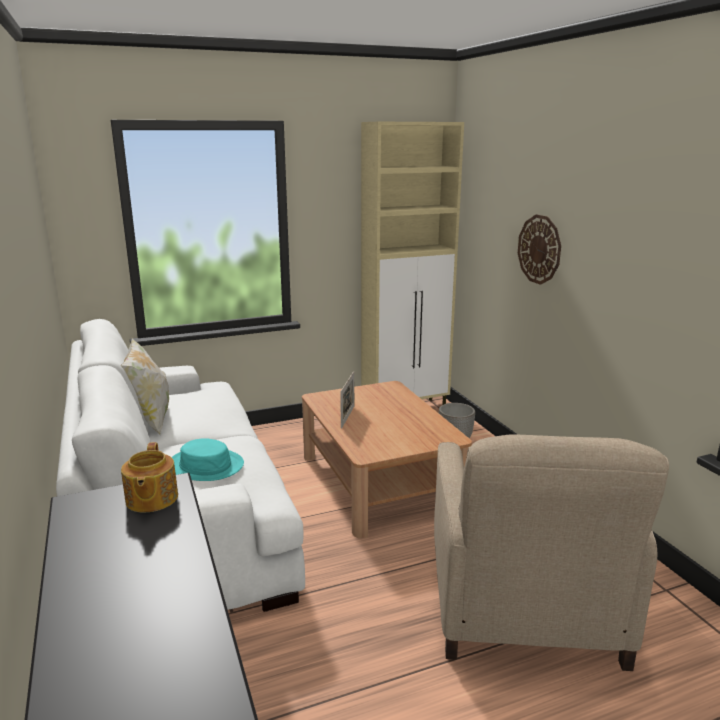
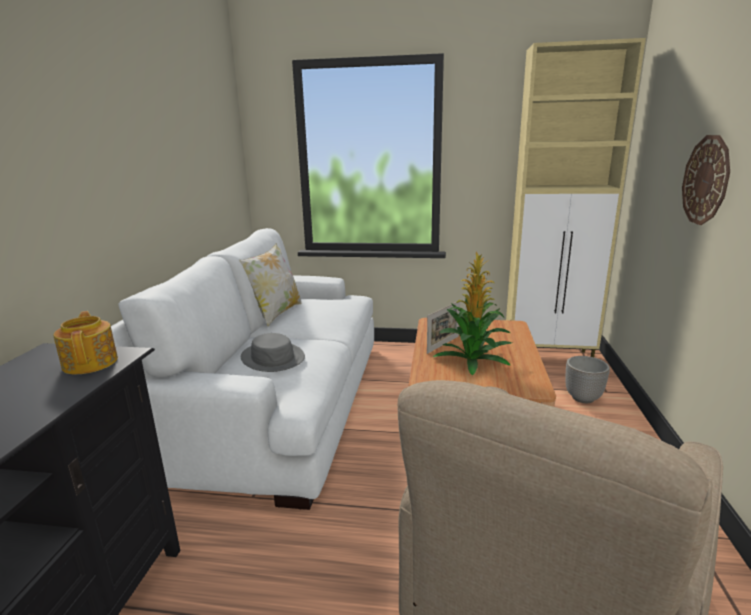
camera: 30 degrees right, 0 degrees up
(151, 499) = (91, 362): teapot -> teapot turned 135 degrees clockwise
(205, 465) = (273, 358): turquoise hat -> grey hat
(386, 425) = (473, 360): none -> potted plant

